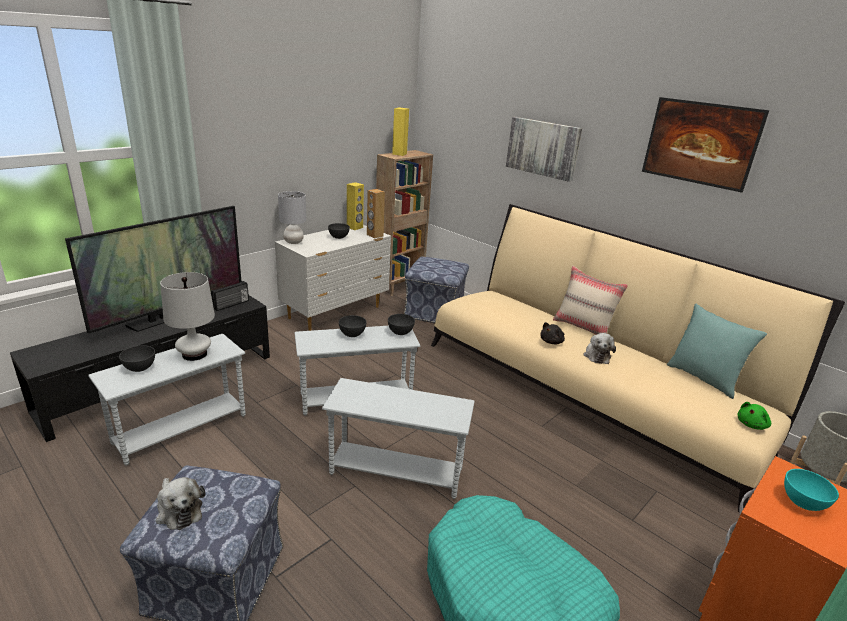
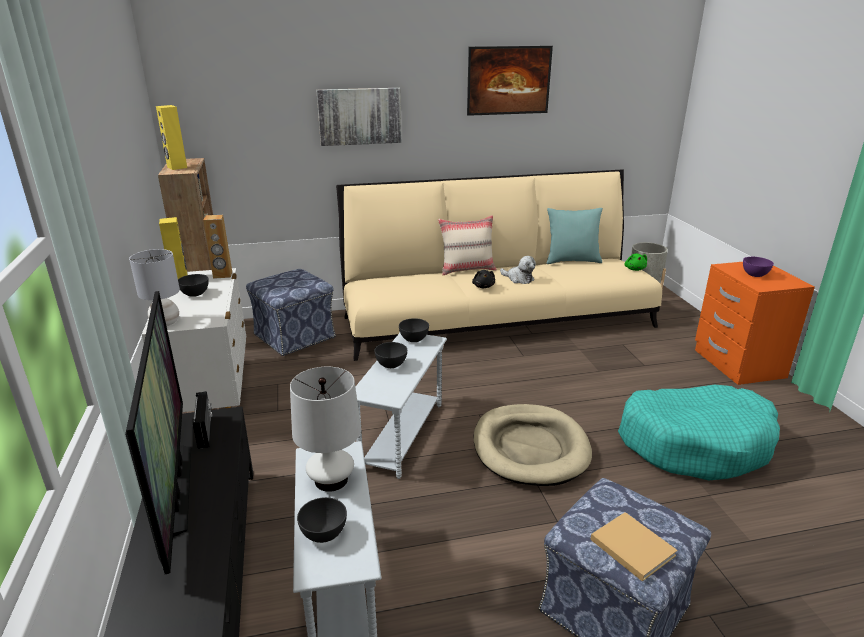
camera: 55 degrees left, 0 degrees up
(178, 510) = (630, 546): plush toy -> beige book
(396, 471) = (530, 448): white side table -> beige dog bed
(802, 502) = (754, 275): turquoise bowl -> purple bowl

